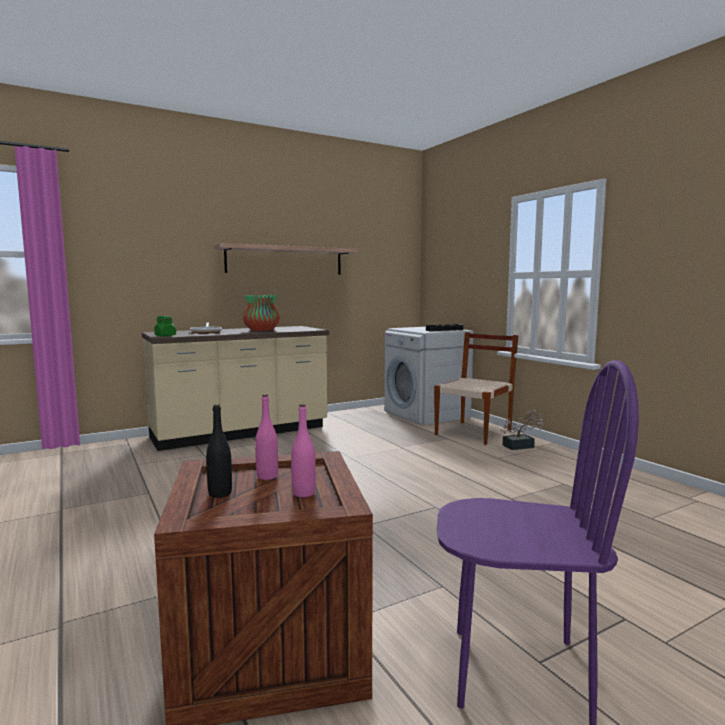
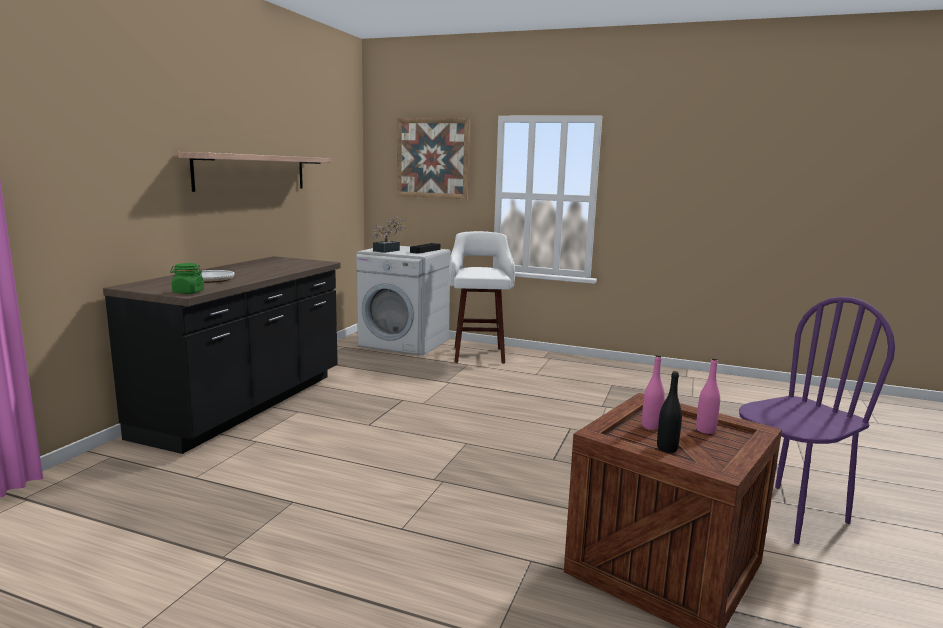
camera: 40 degrees left, 5 degrees up
(241, 433) = (246, 405): beige counter -> black counter
(262, 330) = (270, 270): vase -> none
(464, 245) = (432, 158): none -> picture
(474, 433) = (479, 354): chair -> white stool
(521, 446) = (534, 359): potted plant -> potted plant (388, 250)

